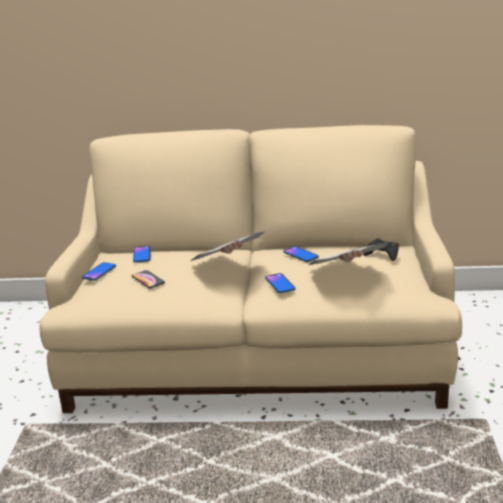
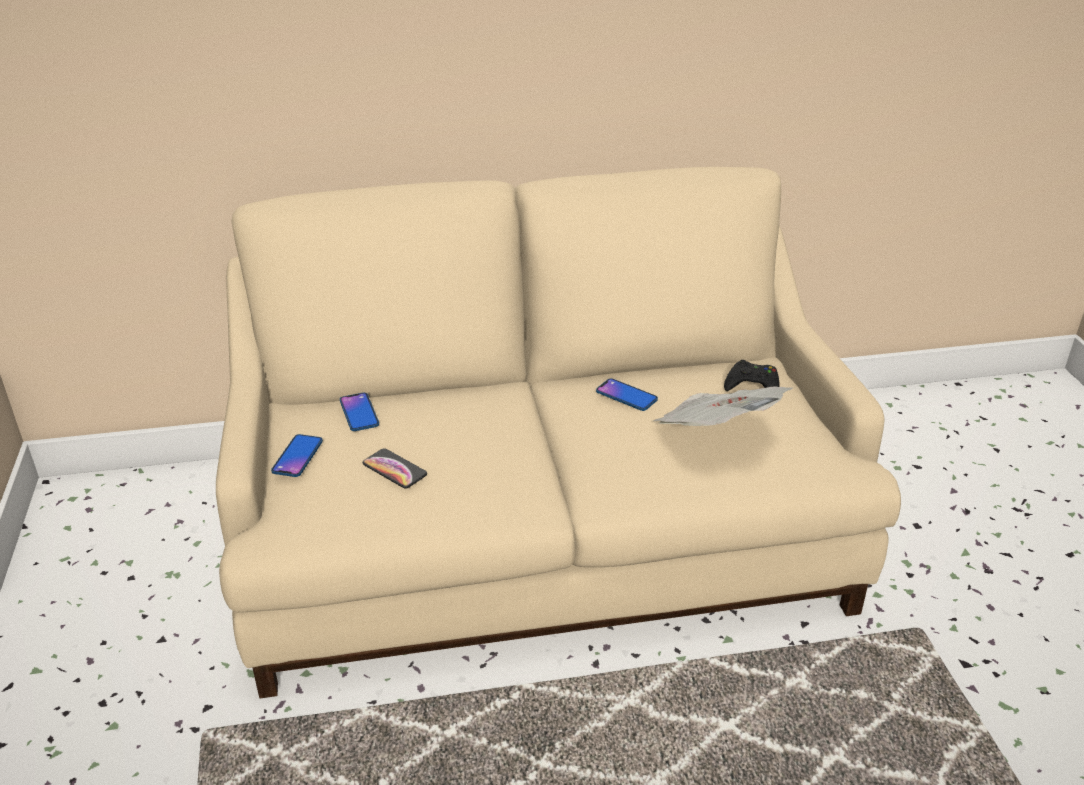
camera: 15 degrees left, 10 degrees up
(228, 266) = (518, 427): newspaper -> none
(280, 284) = (619, 460): phone -> none

